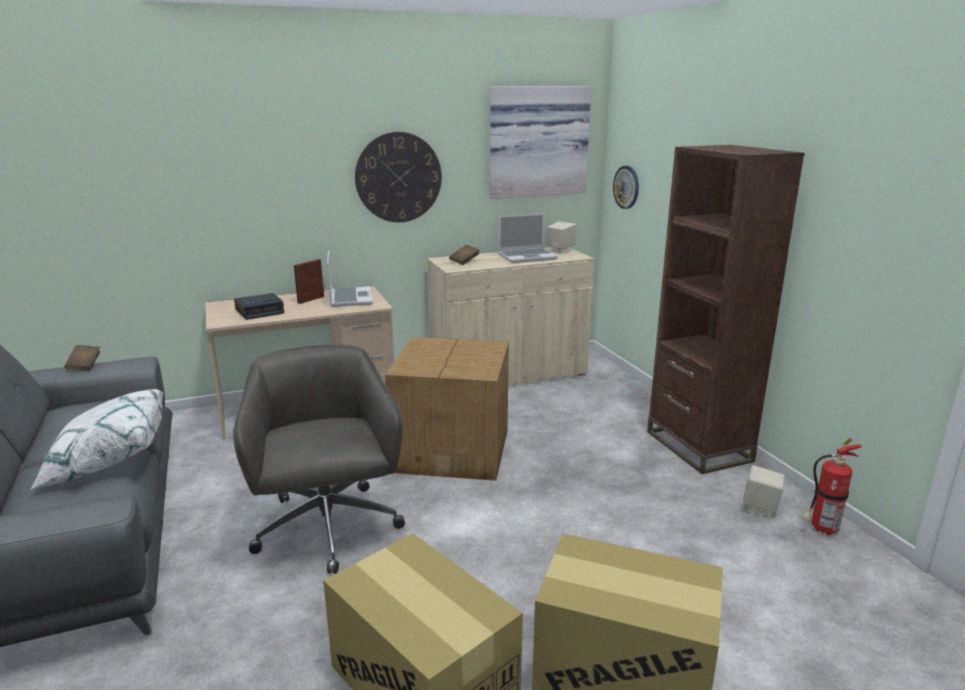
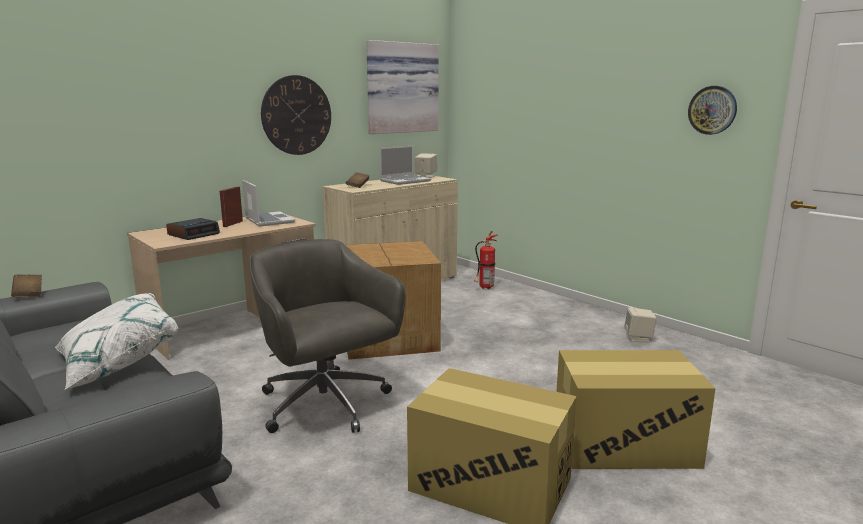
camera: 20 degrees left, 5 degrees down
(626, 187) = (472, 123): wall clock -> wall clock (712, 110)
(698, 446) = (570, 309): brown bookcase -> none
(821, 530) = (684, 343): fire extinguisher -> fire extinguisher (484, 288)

